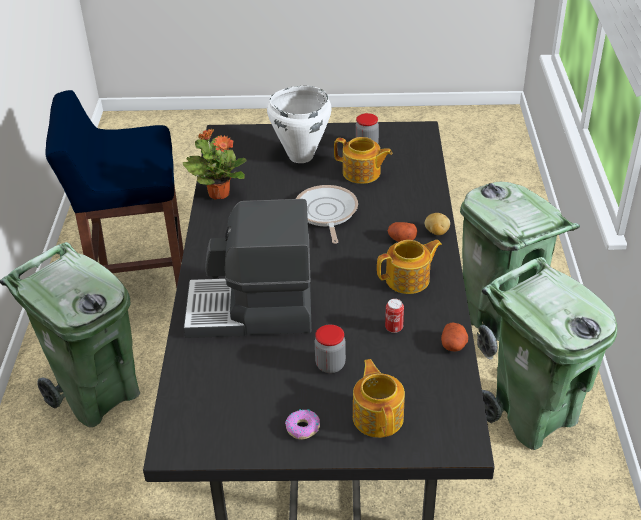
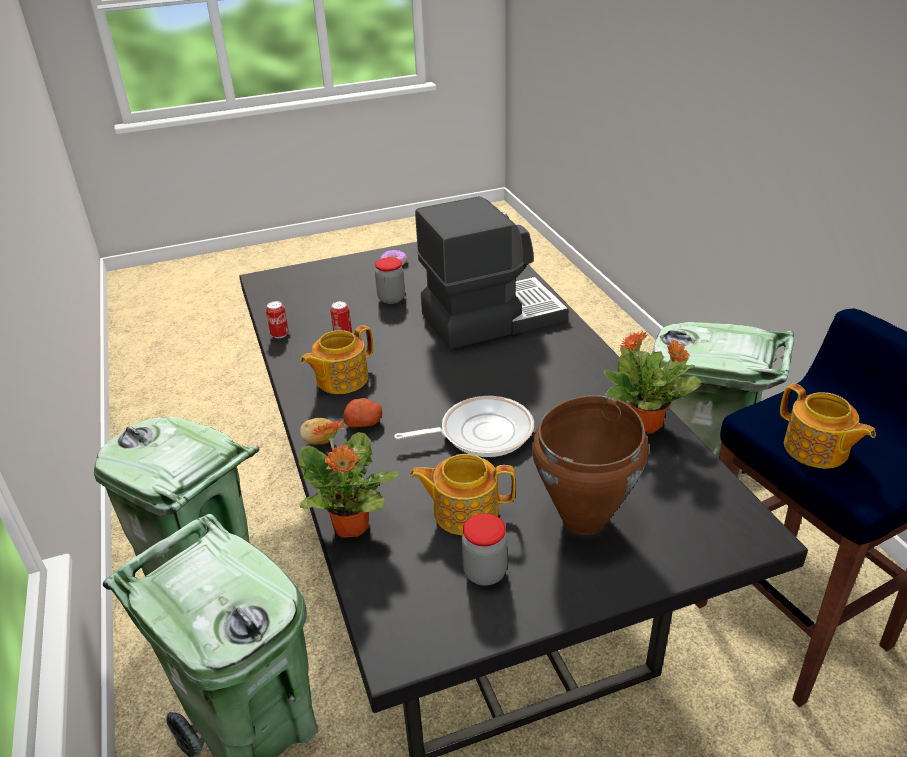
camera: 160 degrees right, 5 degrees down
(300, 156) = (585, 519): white cooking pot -> brown cooking pot
(326, 213) = (481, 433): frying pan -> frying pan turned 75 degrees counterclockwise
(378, 416) = (336, 279): teapot -> teapot (816, 449)
(428, 179) = (351, 527): none -> potted plant
(454, 345) = (280, 334): potato -> can

